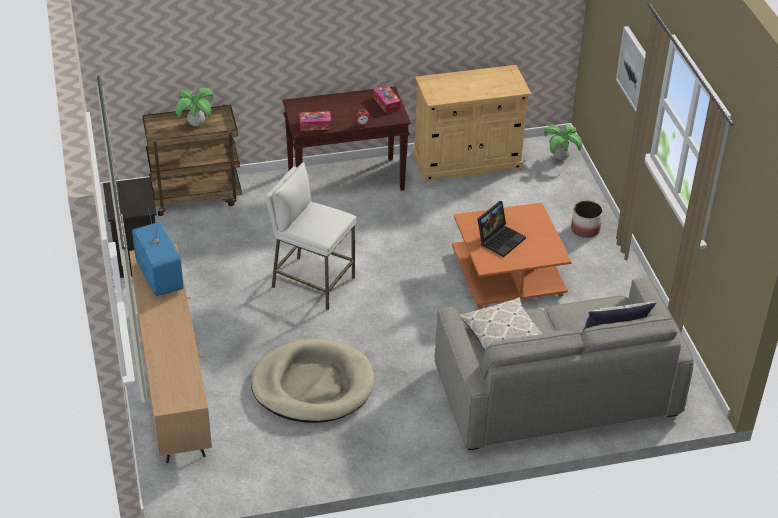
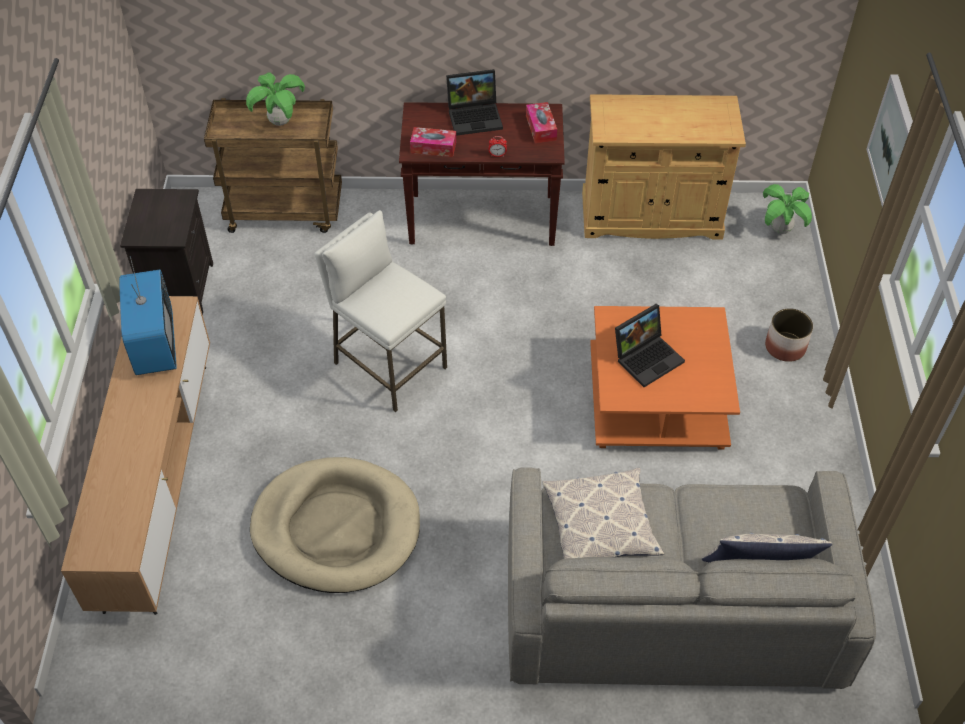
camera: 15 degrees right, 10 degrees up
(337, 102) = (475, 116): none -> laptop

